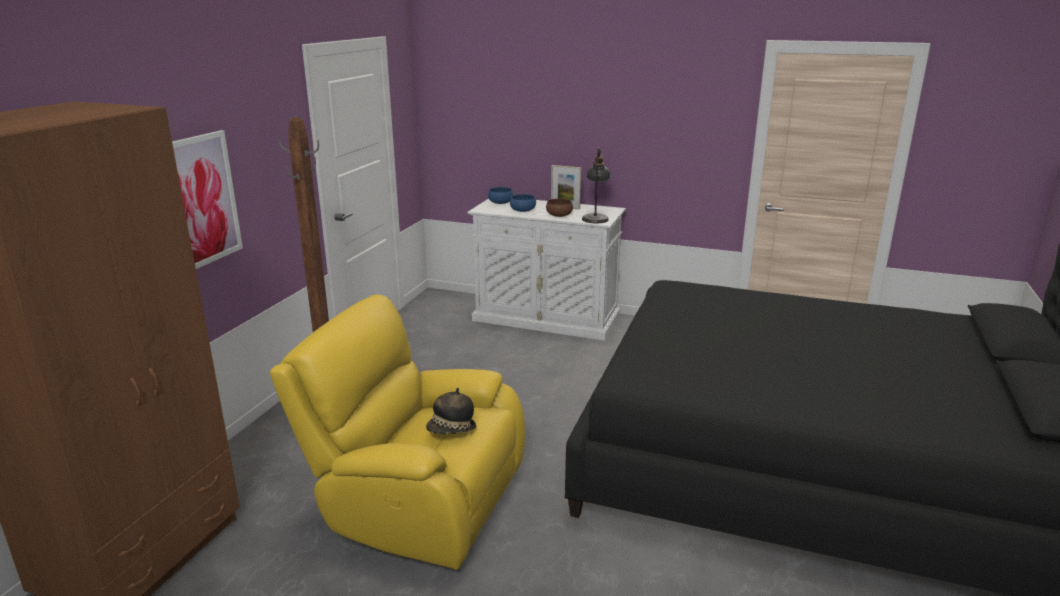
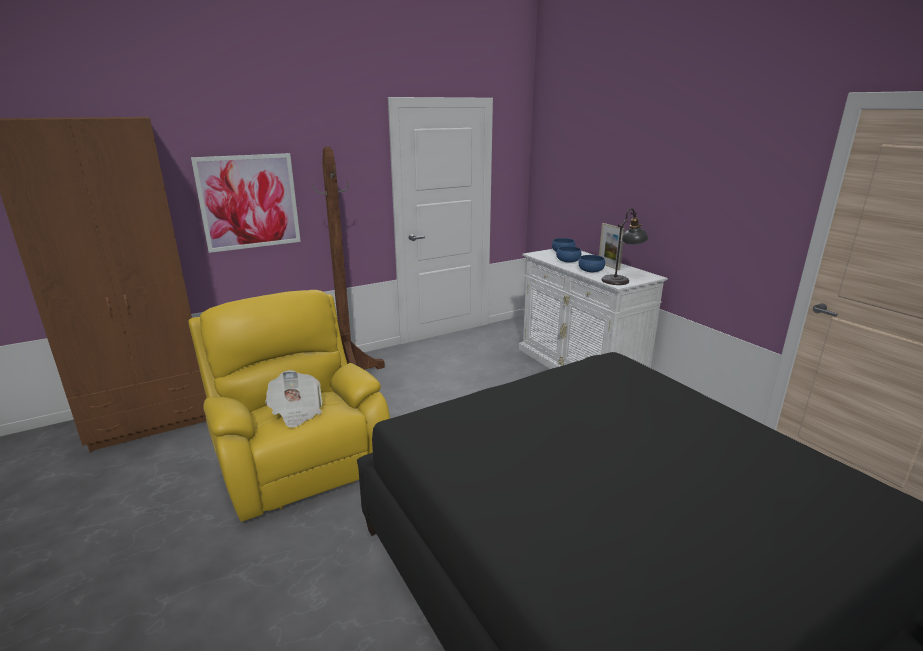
camera: 40 degrees right, 0 degrees up
(451, 430) = (296, 411): hat -> newspaper
(559, 214) = (591, 270): brown bowl -> blue bowl

